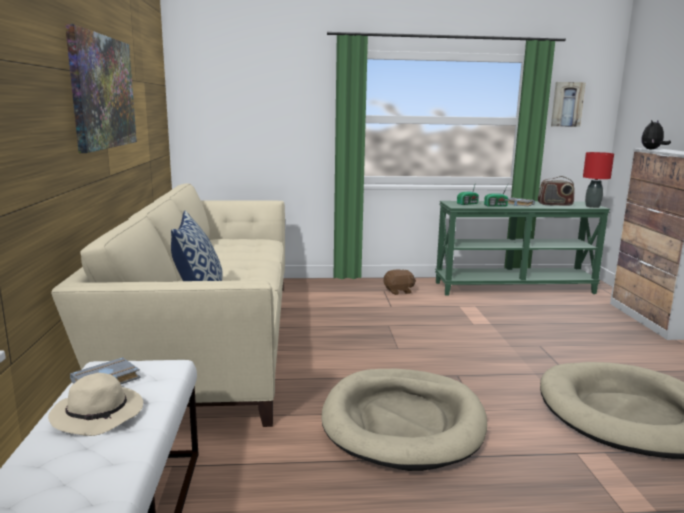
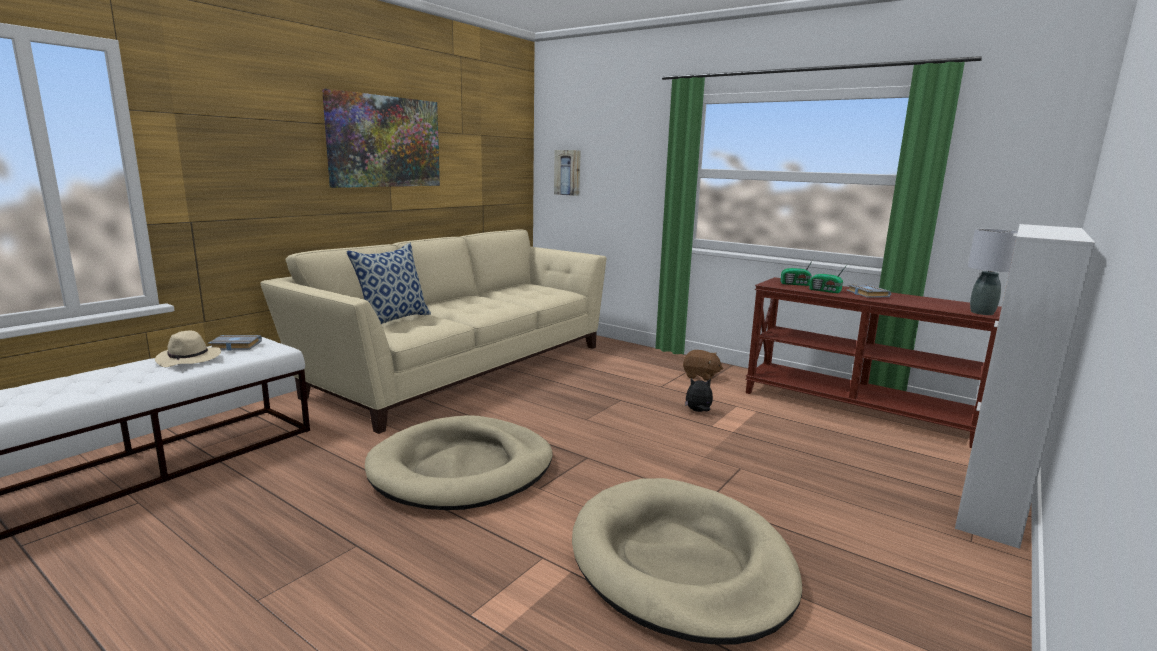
camera: 40 degrees right, 0 degrees up
(514, 287) = (856, 409): green console table -> brown console table
(555, 204) = (925, 302): radio -> none
(567, 104) = (992, 156): picture -> picture (568, 172)
(592, 206) = (982, 312): red table lamp -> grey table lamp
(652, 149) = (1032, 226): plush toy -> plush toy (698, 411)

